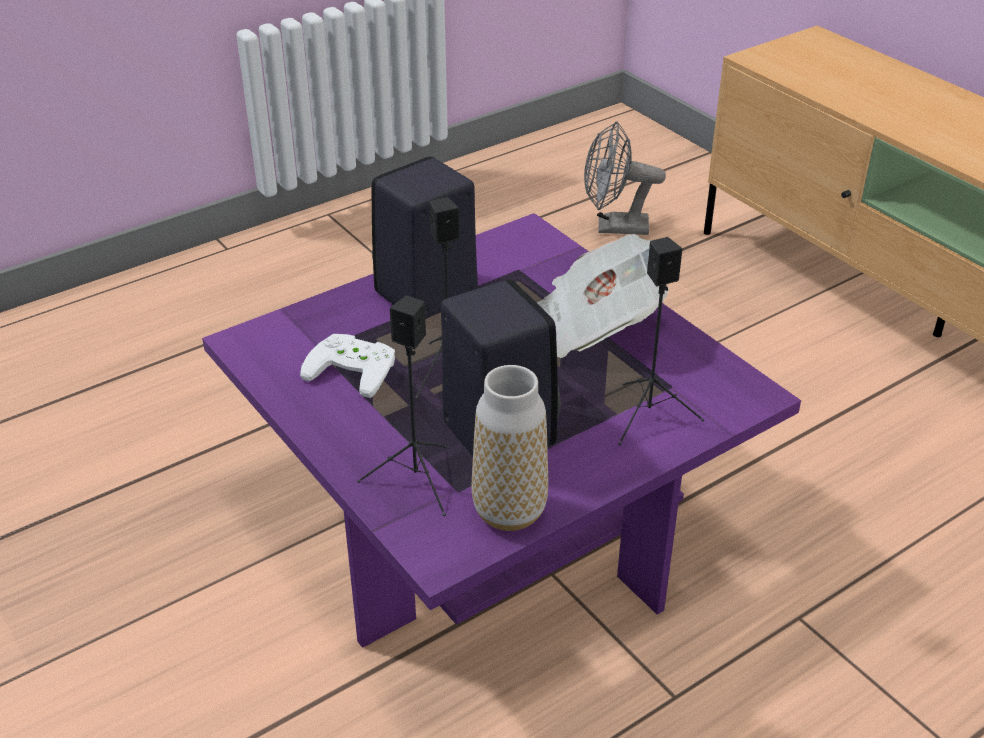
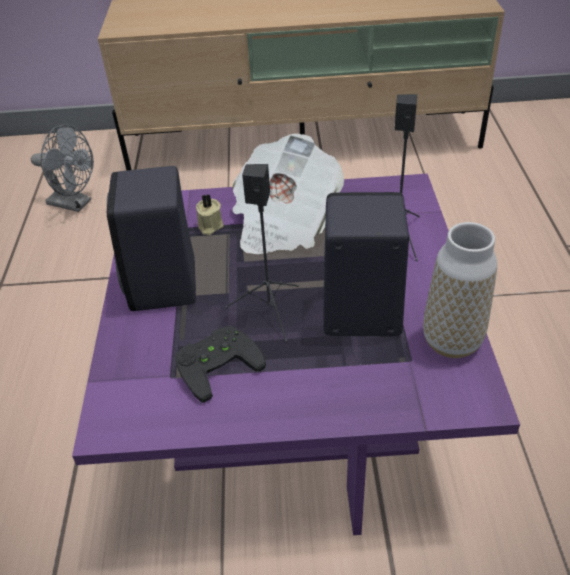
camera: 55 degrees left, 5 degrees up
(355, 367) = (216, 363): white game controller -> black game controller
(417, 481) = (384, 379): black speaker -> none
(535, 283) = (209, 226): none -> beige candle
(614, 227) = (75, 203): grey fan -> grey fan turned 105 degrees counterclockwise

